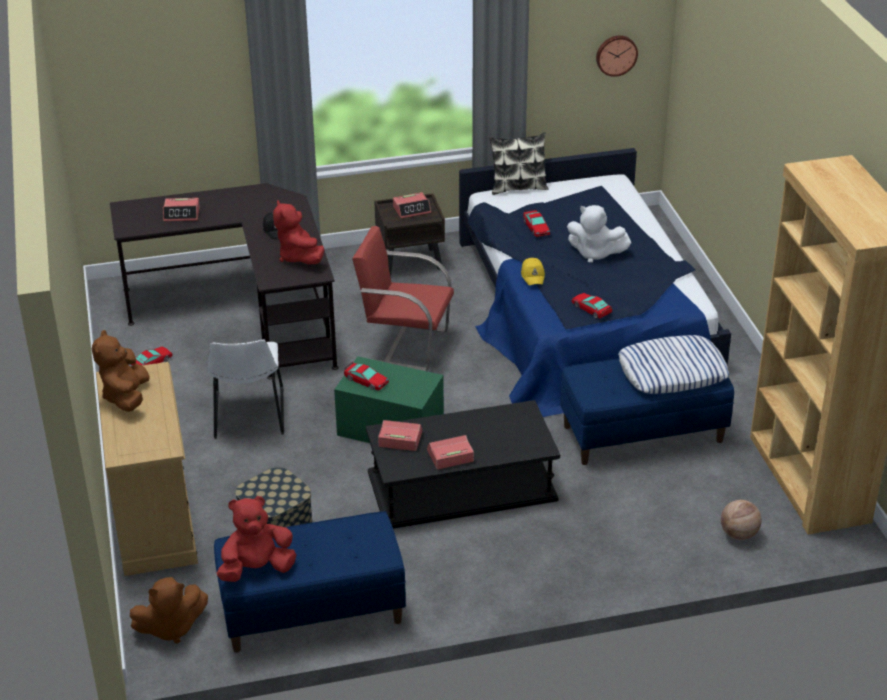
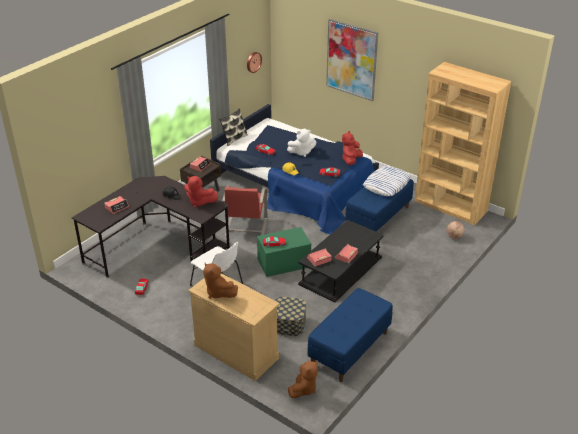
camera: 40 degrees left, 0 degrees up
(257, 569) = (342, 336): red plush toy -> red plush toy (351, 160)
(405, 345) = (245, 227): red chair -> red chair turned 60 degrees counterclockwise
(751, 102) = (351, 60): none -> picture

